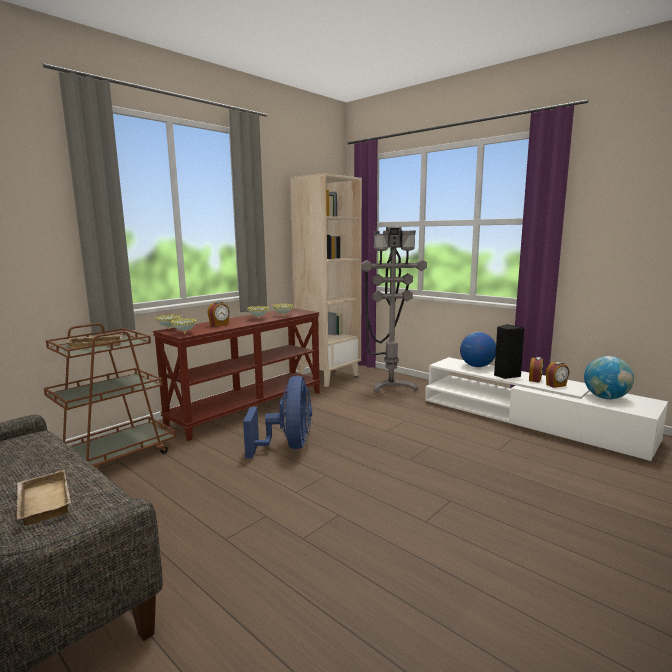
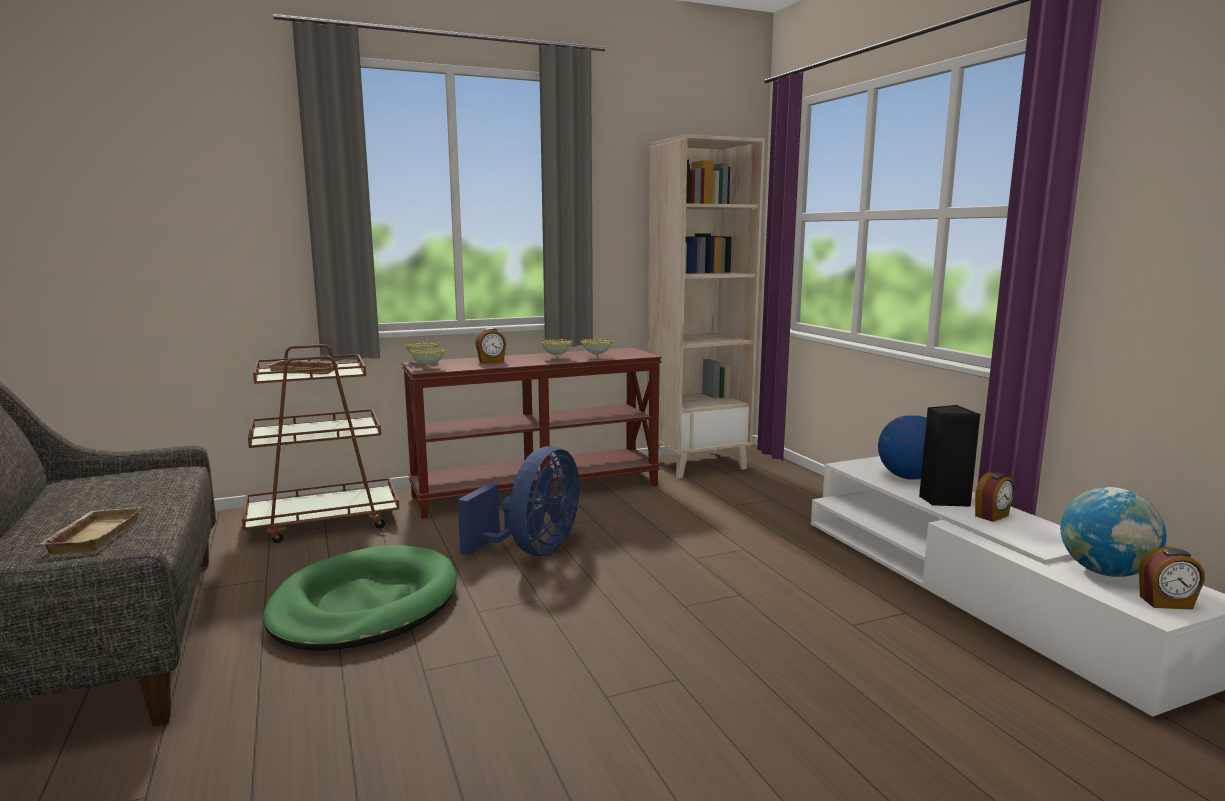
camera: 25 degrees right, 0 degrees up
(213, 507) = (364, 605): none -> green dog bed
(391, 385) = (783, 493): grey floor lamp -> none
(556, 385) = (1021, 532): alarm clock -> alarm clock (1166, 603)

